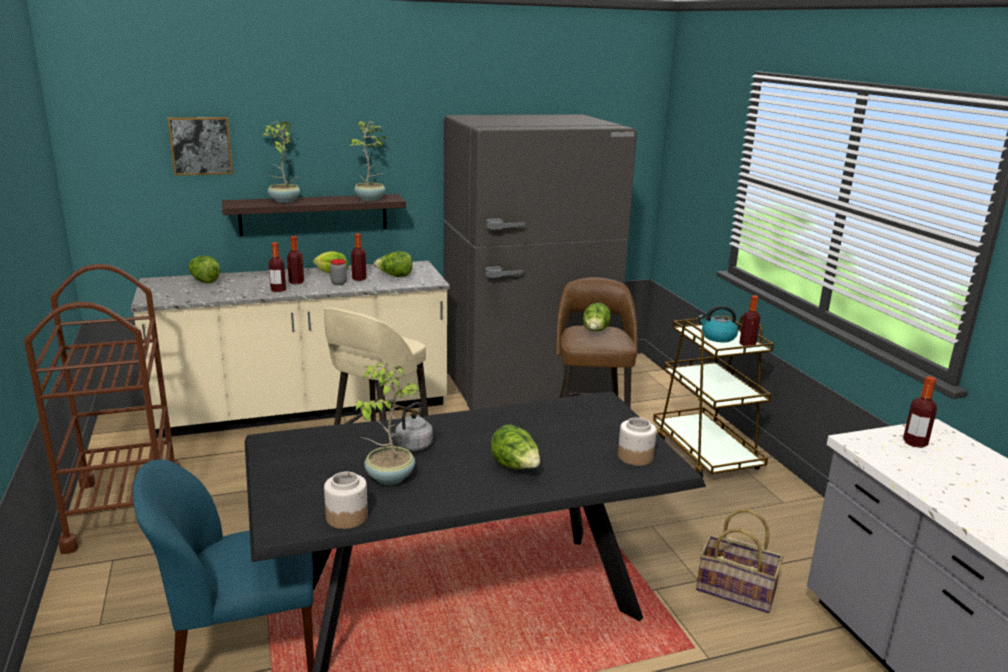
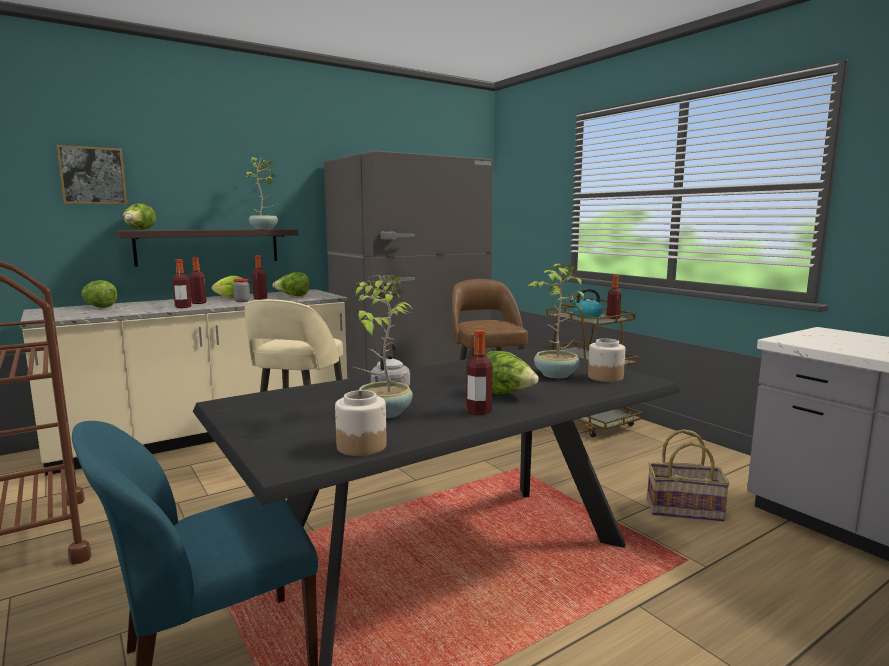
camera: 15 degrees left, 10 degrees down
(283, 201) = (180, 229): potted plant -> potted plant (555, 375)
(595, 332) = (486, 322): lettuce -> lettuce (140, 230)
(915, 443) = (825, 337): bottle -> bottle (478, 411)

